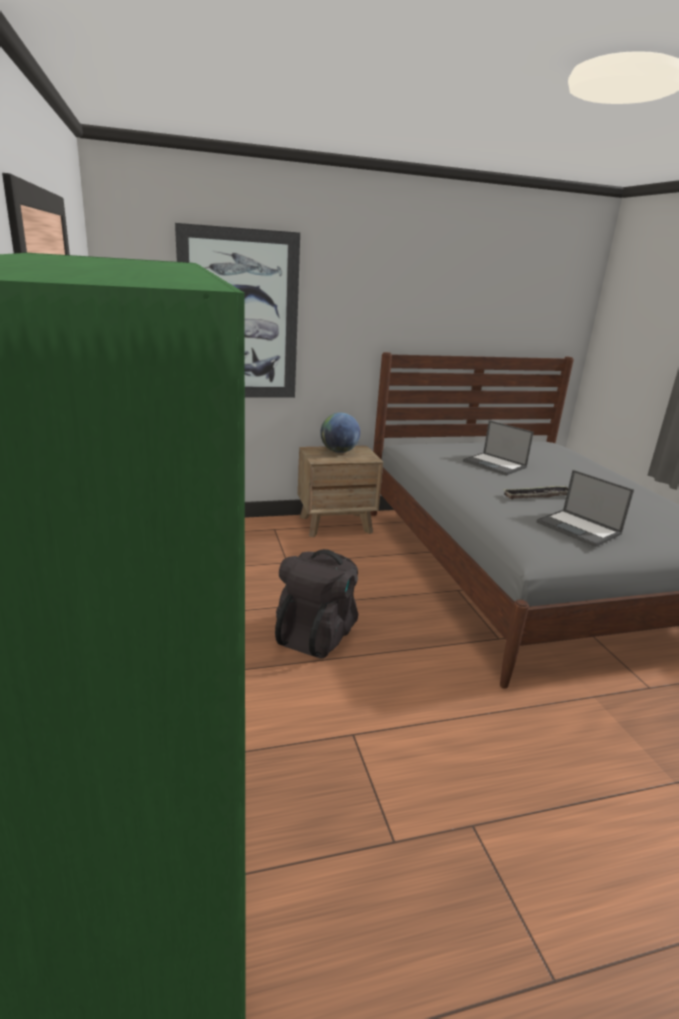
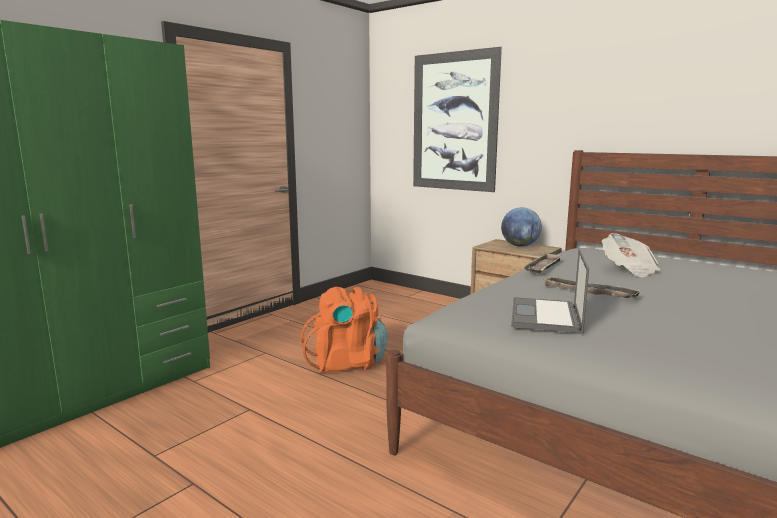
camera: 55 degrees right, 10 degrees down
(316, 634) = (347, 362): black backpack -> orange backpack
(456, 478) = (543, 267): none -> tray
(495, 464) = (629, 270): laptop -> newspaper

